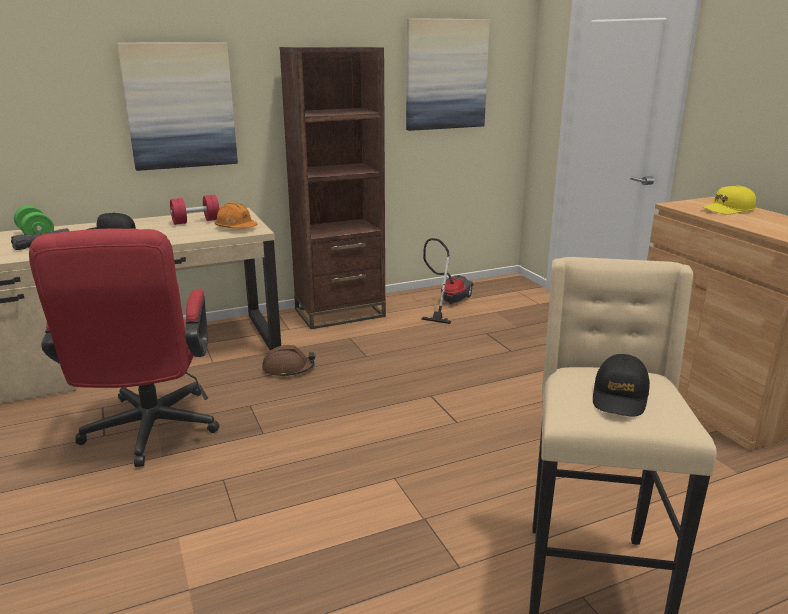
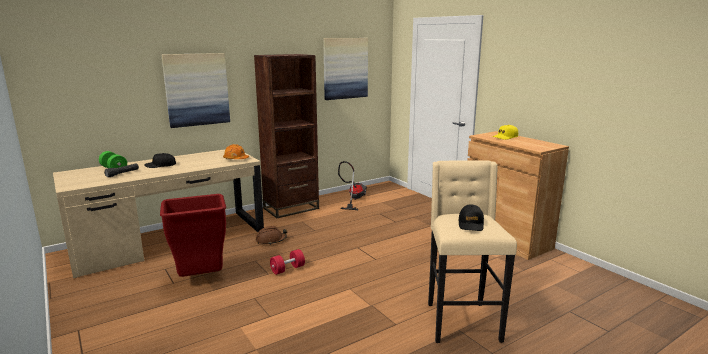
camera: 10 degrees left, 5 degrees down
(149, 434) = (200, 280): red office chair -> red trash can
(196, 221) = (209, 156): red dumbbell -> red dumbbell (287, 269)

